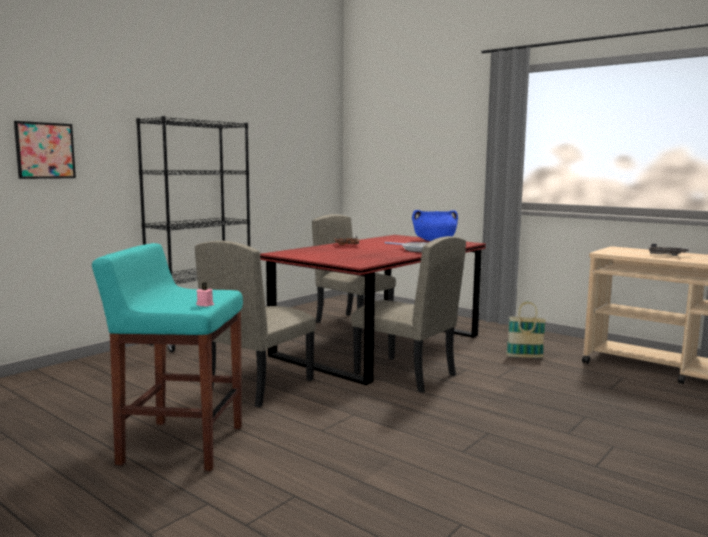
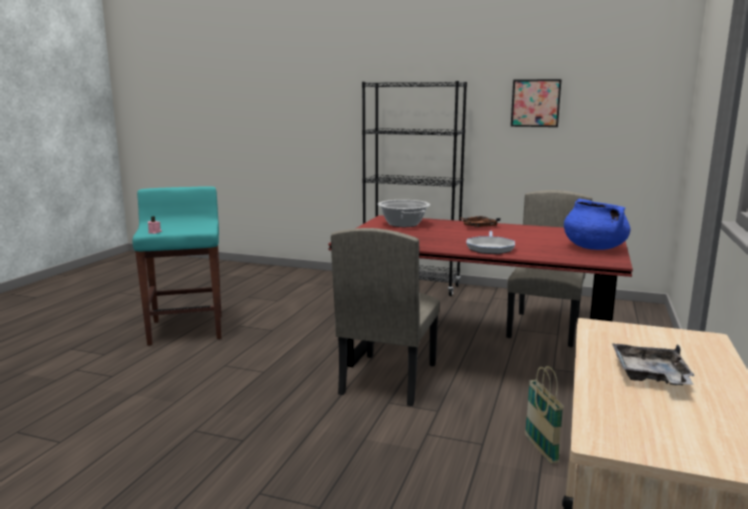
camera: 70 degrees right, 5 degrees up
(45, 150) = (310, 112): picture -> picture (535, 103)
(259, 386) = (309, 328): beige chair -> none
(313, 253) = (403, 224): none -> cooking pot

